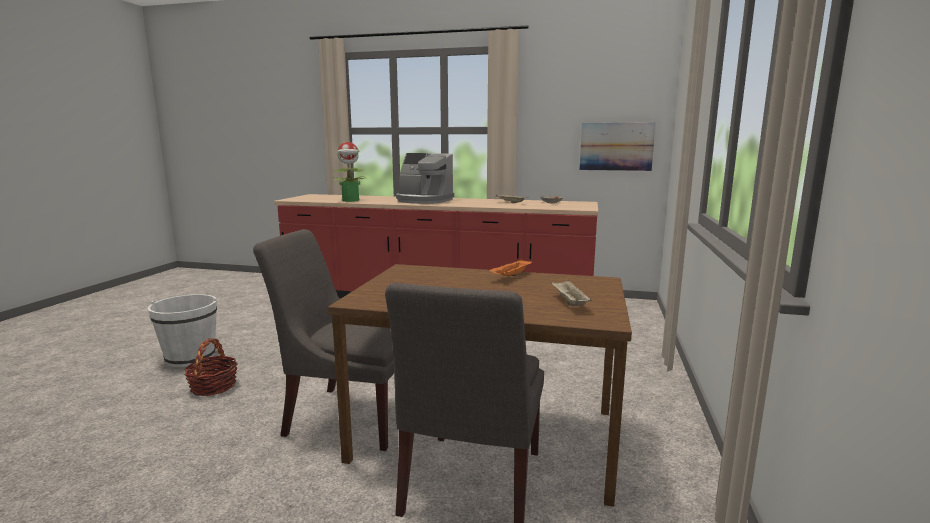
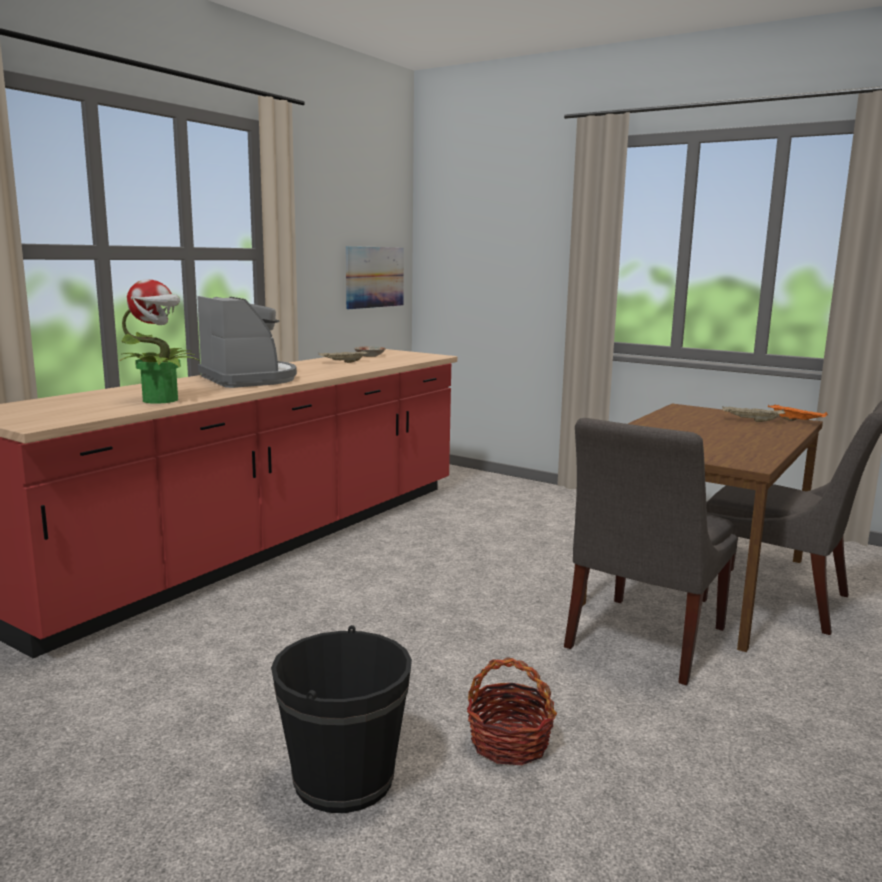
camera: 70 degrees left, 0 degrees up
(190, 357) = (344, 779): white bucket -> black bucket
(423, 200) = (249, 379): coffee machine -> coffee machine turned 75 degrees counterclockwise
(511, 277) = (662, 421): orange tray -> orange tray (797, 421)

